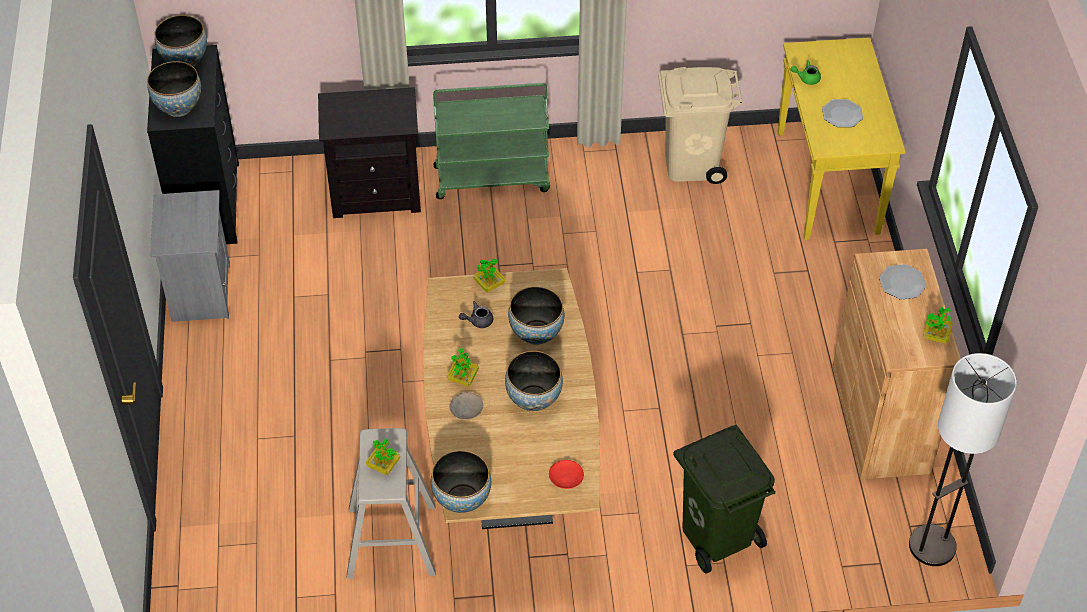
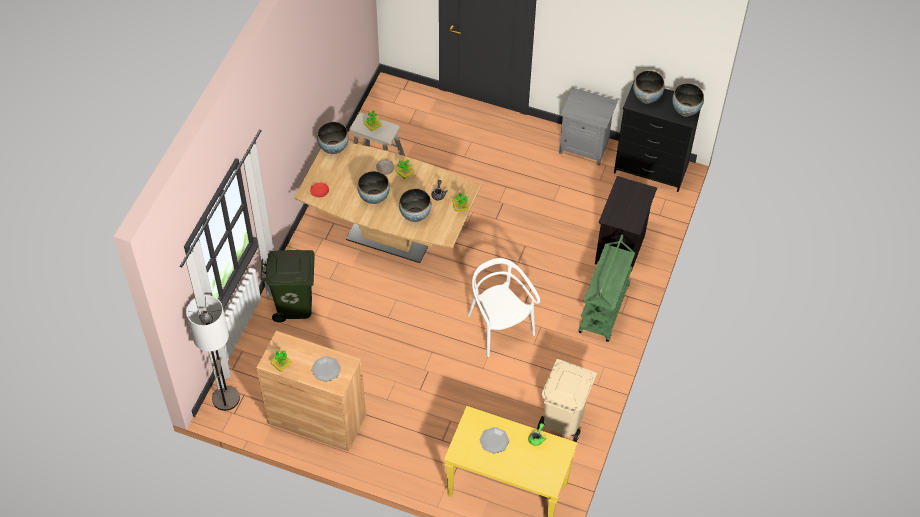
camera: 115 degrees right, 5 degrees up
(592, 276) = (499, 327): none -> white chair

